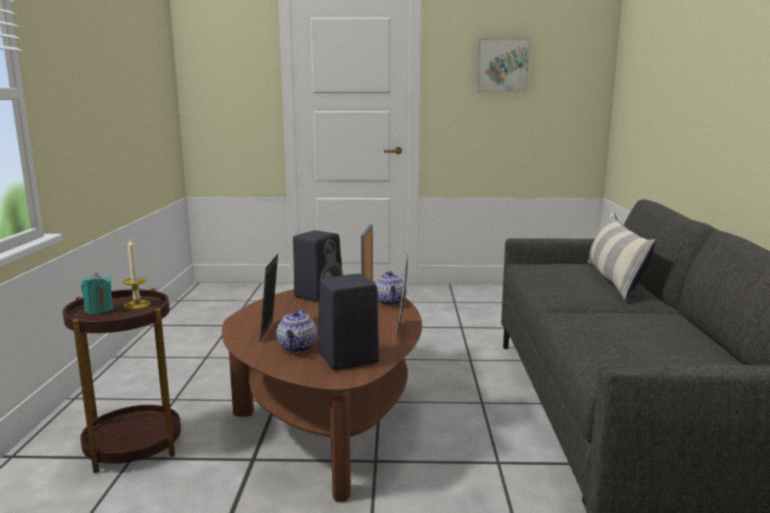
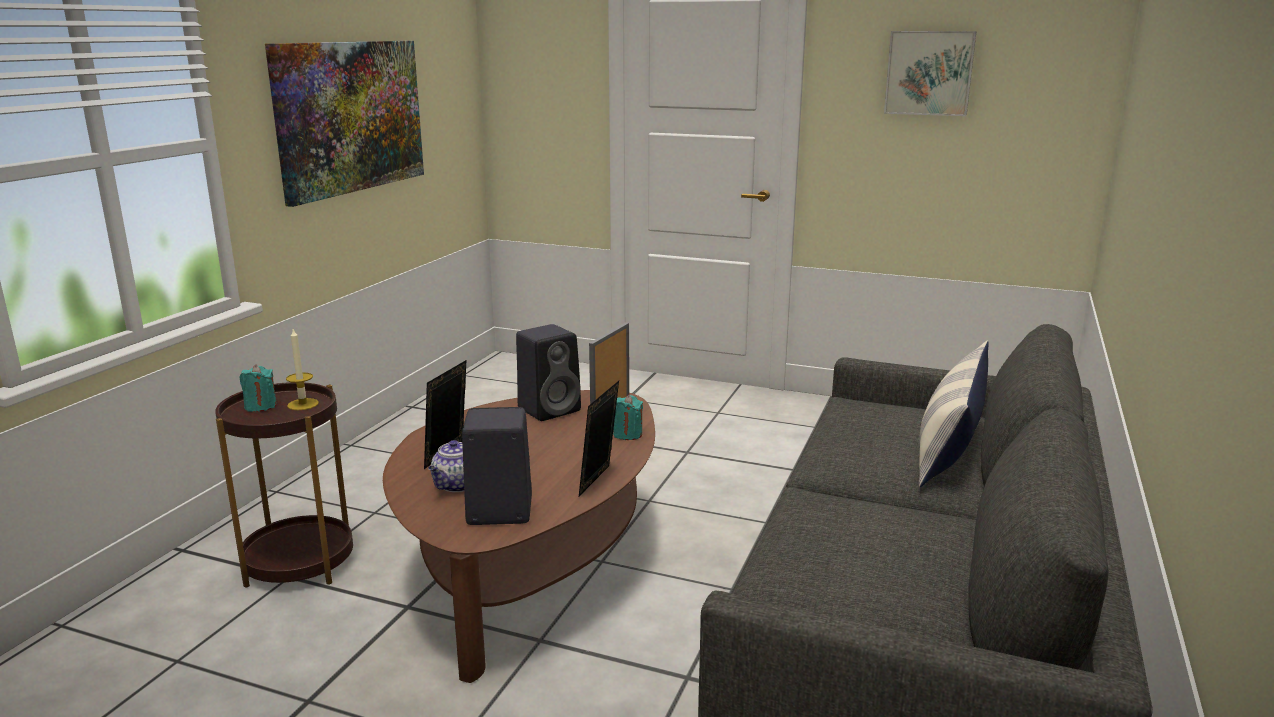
camera: 20 degrees right, 5 degrees up
(107, 89) = (350, 117): none -> picture
(390, 302) = (627, 434): teapot -> turquoise candle

